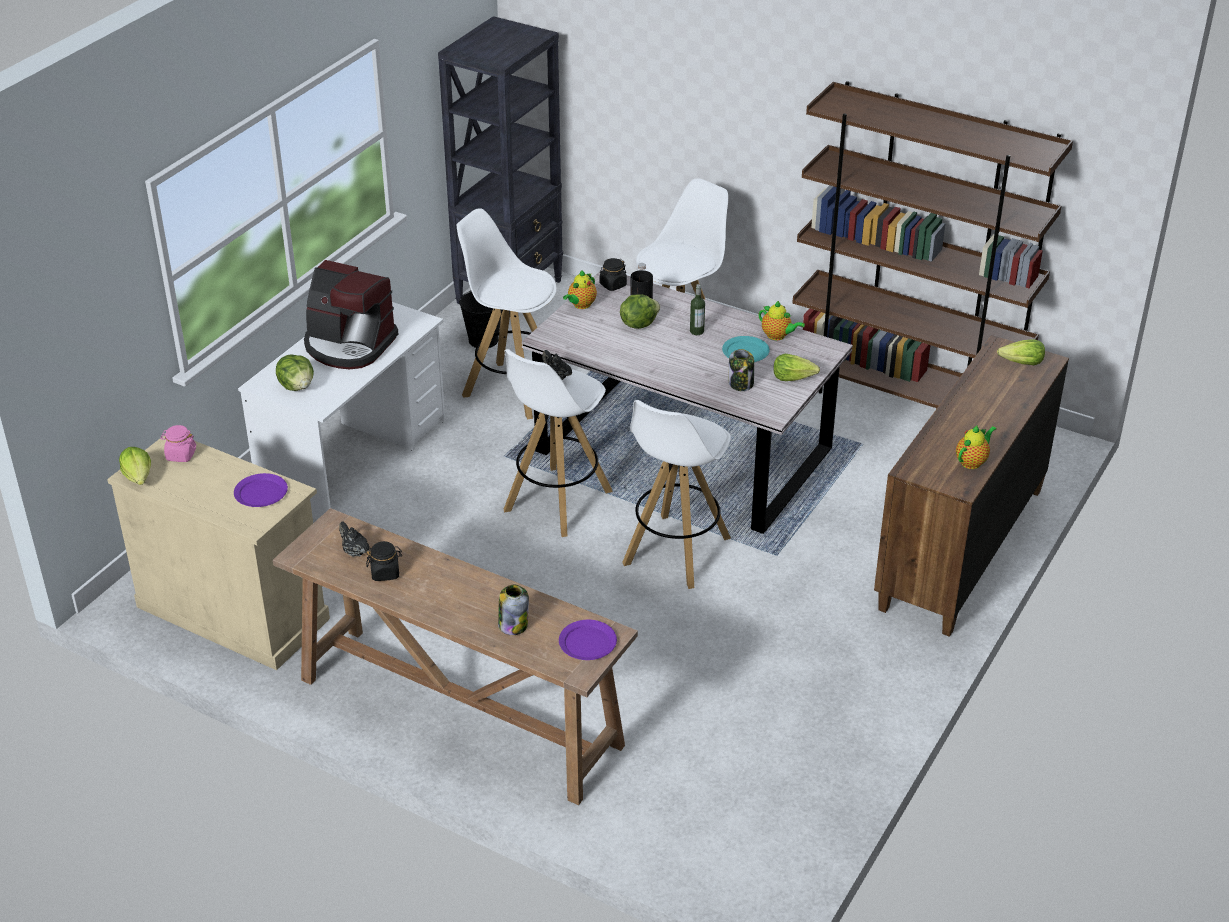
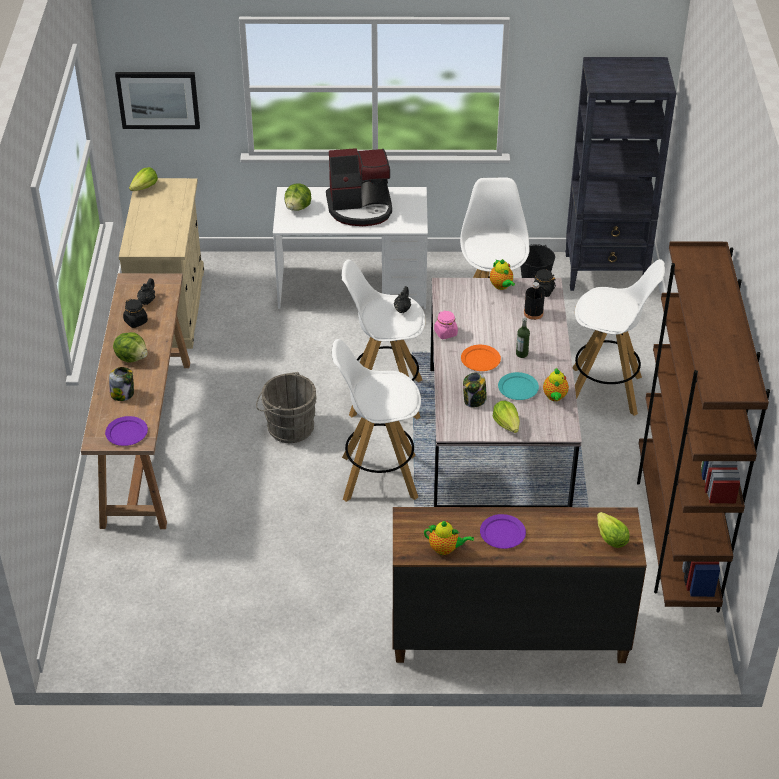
camera: 60 degrees right, 5 degrees up
(82, 357) = (158, 99): none -> picture
(180, 455) = (176, 193): pink jar -> pink jar (445, 333)
(261, 492) = (164, 238): purple plate -> purple plate (503, 533)
(349, 345) = (360, 208): coffee machine -> coffee machine turned 90 degrees counterclockwise
(539, 589) = (287, 427): none -> grey bucket
(581, 305) = (501, 286): teapot -> teapot turned 120 degrees counterclockwise
(638, 324) = (504, 322): lettuce -> lettuce (132, 357)
(682, 358) = (480, 359): none -> orange plate

